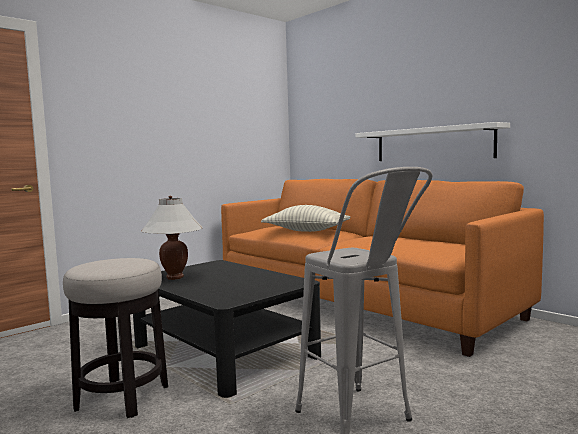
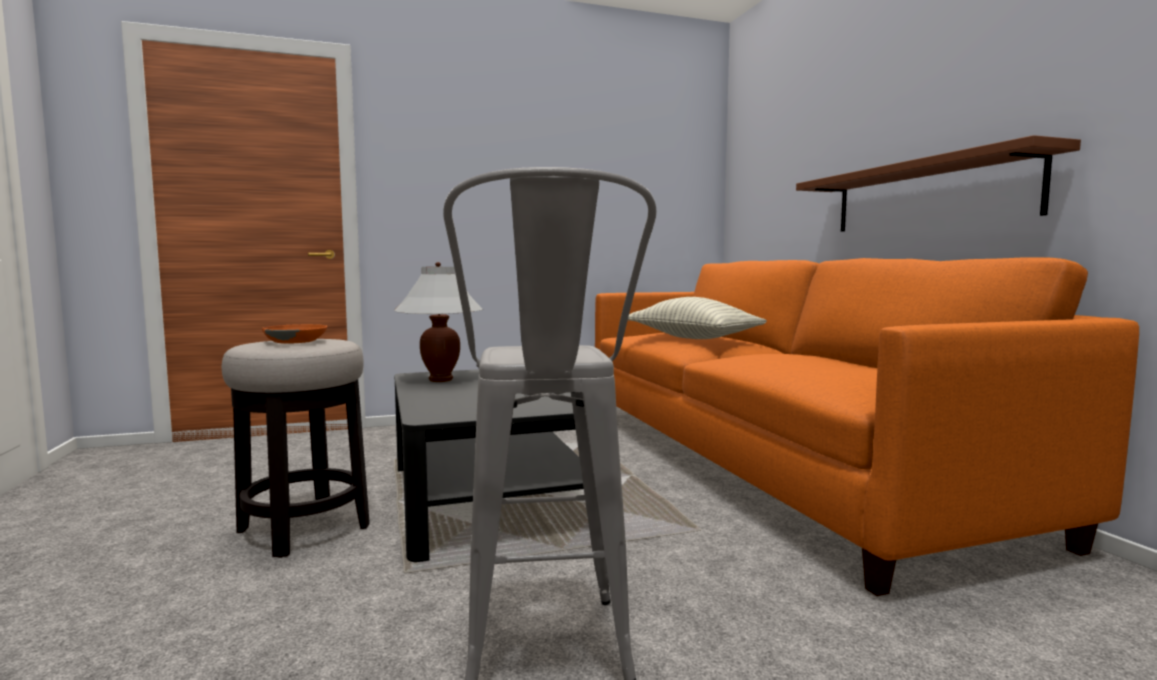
camera: 25 degrees right, 0 degrees up
(115, 263) = (295, 341): none -> orange bowl
(432, 144) = (927, 196): white shelf -> brown shelf

